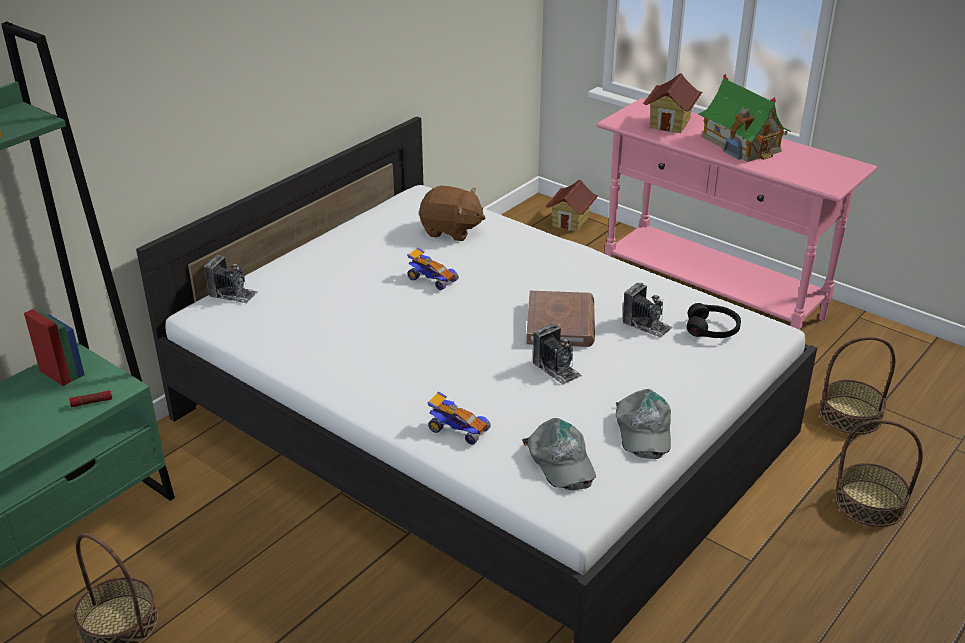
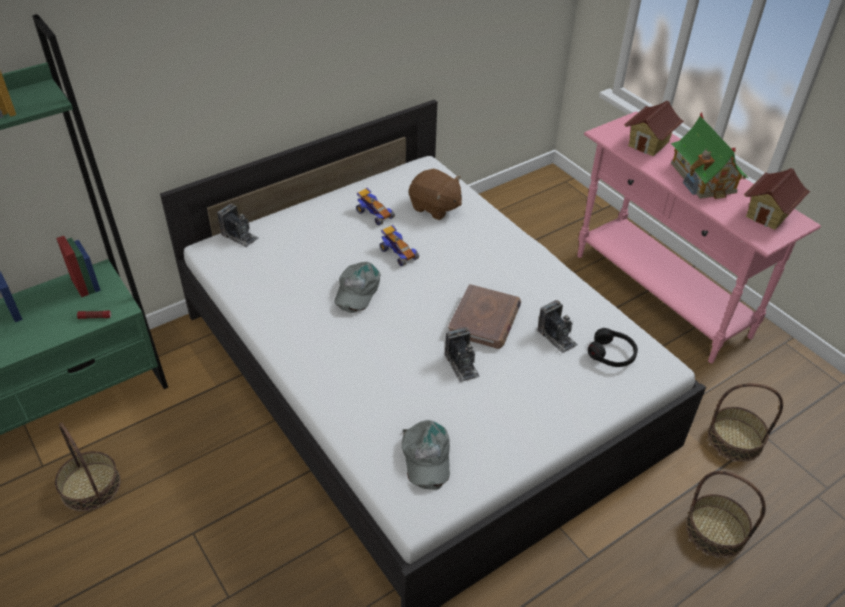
camera: 15 degrees right, 10 degrees up
(457, 429) = (357, 406): toy car -> toy car (374, 214)
(571, 221) = (569, 197): toy house -> toy house (768, 215)
(643, 430) = (507, 443): grey cap -> grey cap (356, 290)

